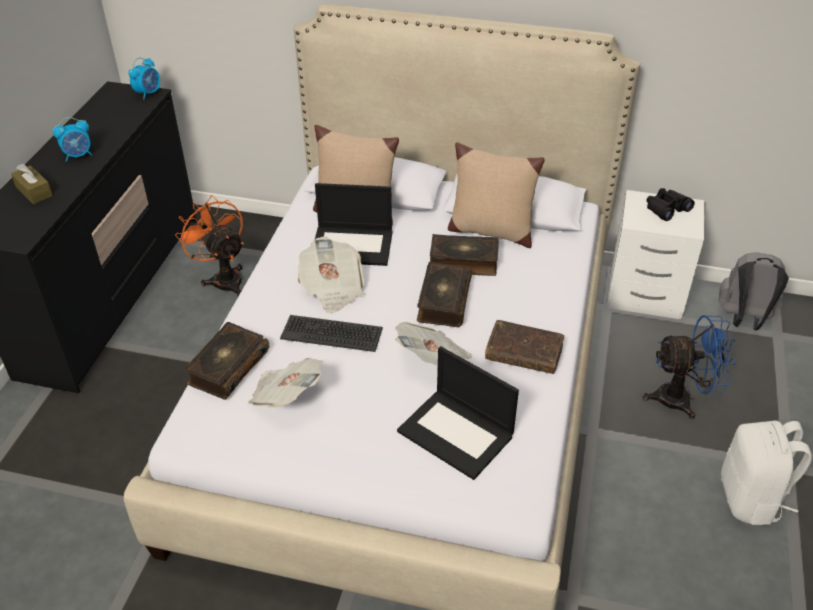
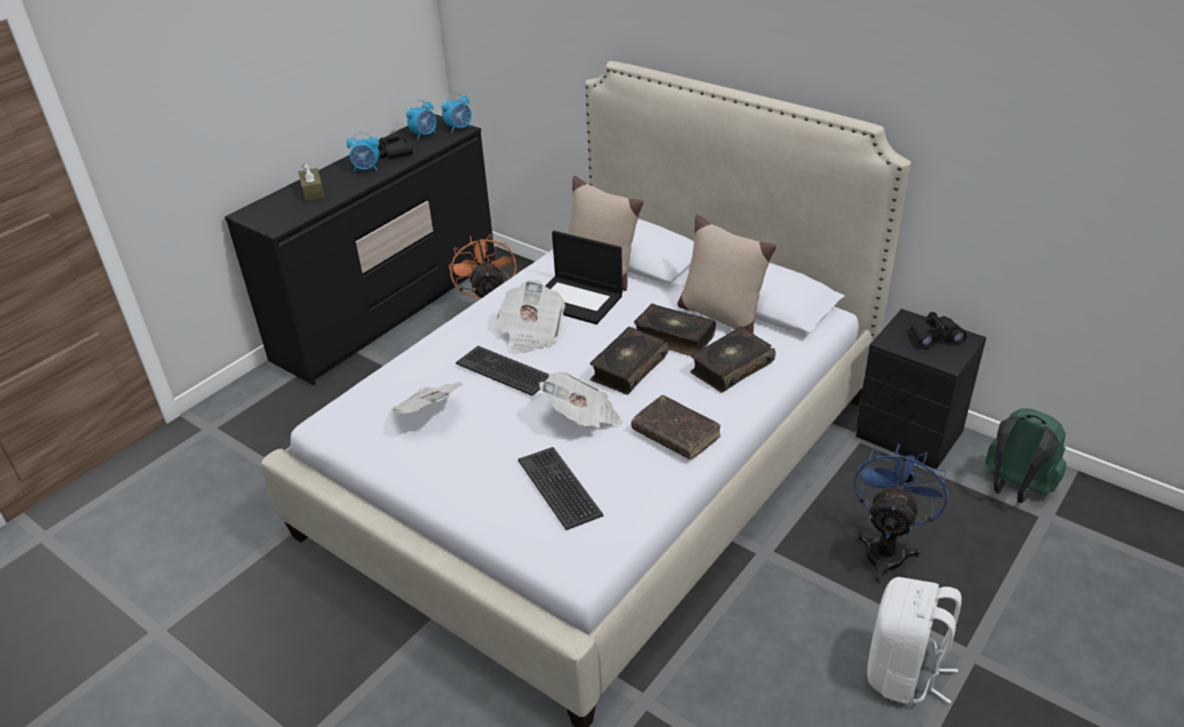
camera: 25 degrees right, 5 degrees down
(95, 131) = (394, 152): none -> black binoculars
(115, 106) = (424, 135): none -> alarm clock
(227, 367) = (396, 376): book -> book (730, 367)
(457, 433) = (560, 487): laptop -> keyboard
(646, 296) = (910, 436): white nightstand -> black nightstand
(682, 399) = (887, 549): blue fan -> blue fan turned 90 degrees counterclockwise
(744, 319) = (1015, 488): grey backpack -> green backpack

